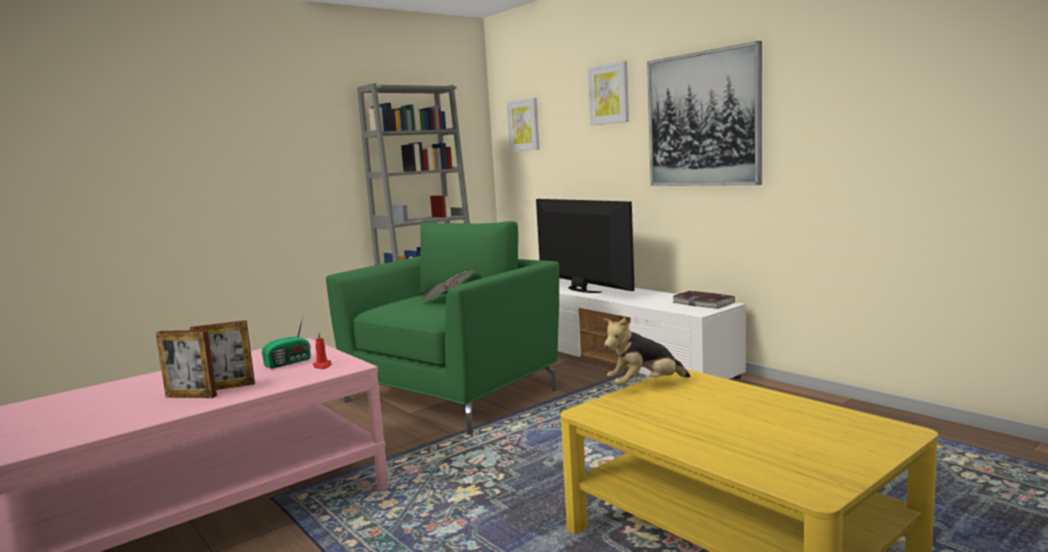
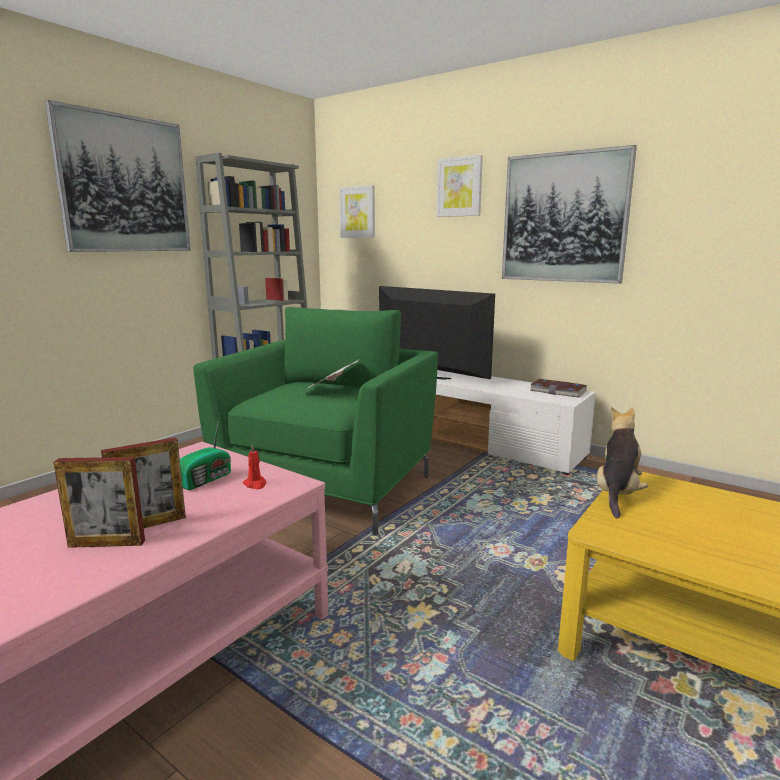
camera: 15 degrees left, 5 degrees up
(291, 119) = (124, 184): none -> picture
(645, 386) = (617, 493): plush toy -> plush toy turned 150 degrees clockwise

